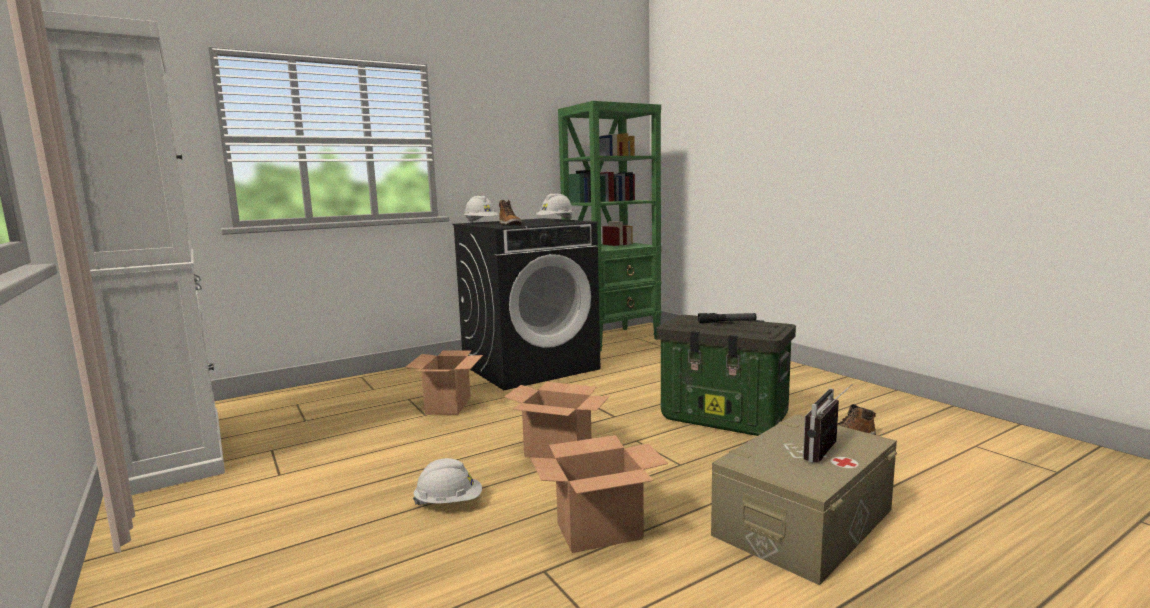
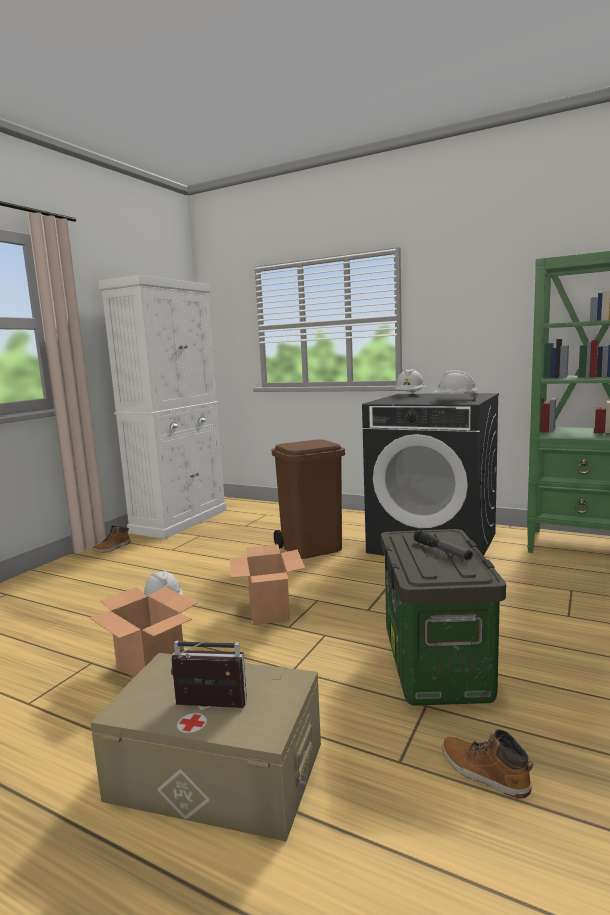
camera: 60 degrees right, 0 degrees up
(448, 406) = (312, 548): cardboard box -> brown trash can
(510, 224) = (399, 400): boot -> boot (112, 548)

